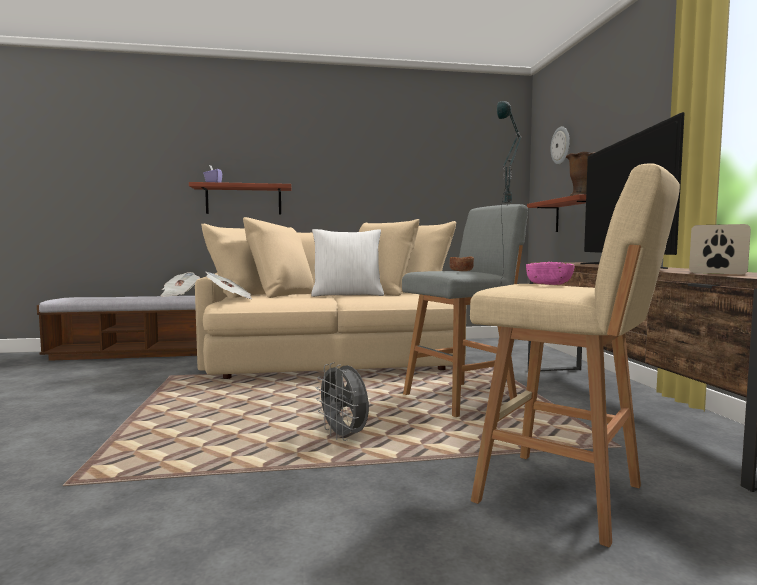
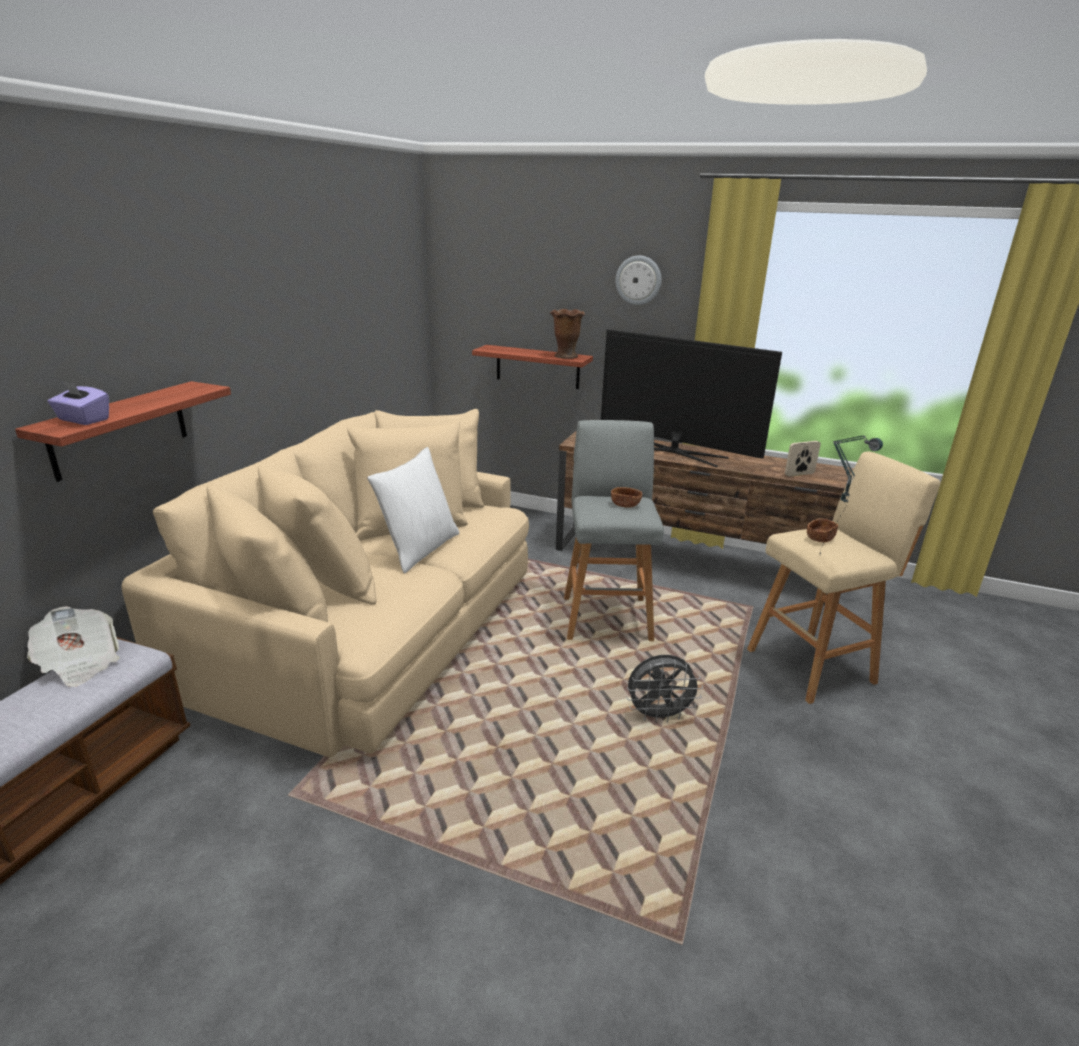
camera: 60 degrees left, 20 degrees up
(230, 298) = (347, 634): newspaper -> none
(549, 284) = (820, 538): pink bowl -> brown bowl
(561, 145) = (501, 277): wall clock -> wall clock (638, 280)

